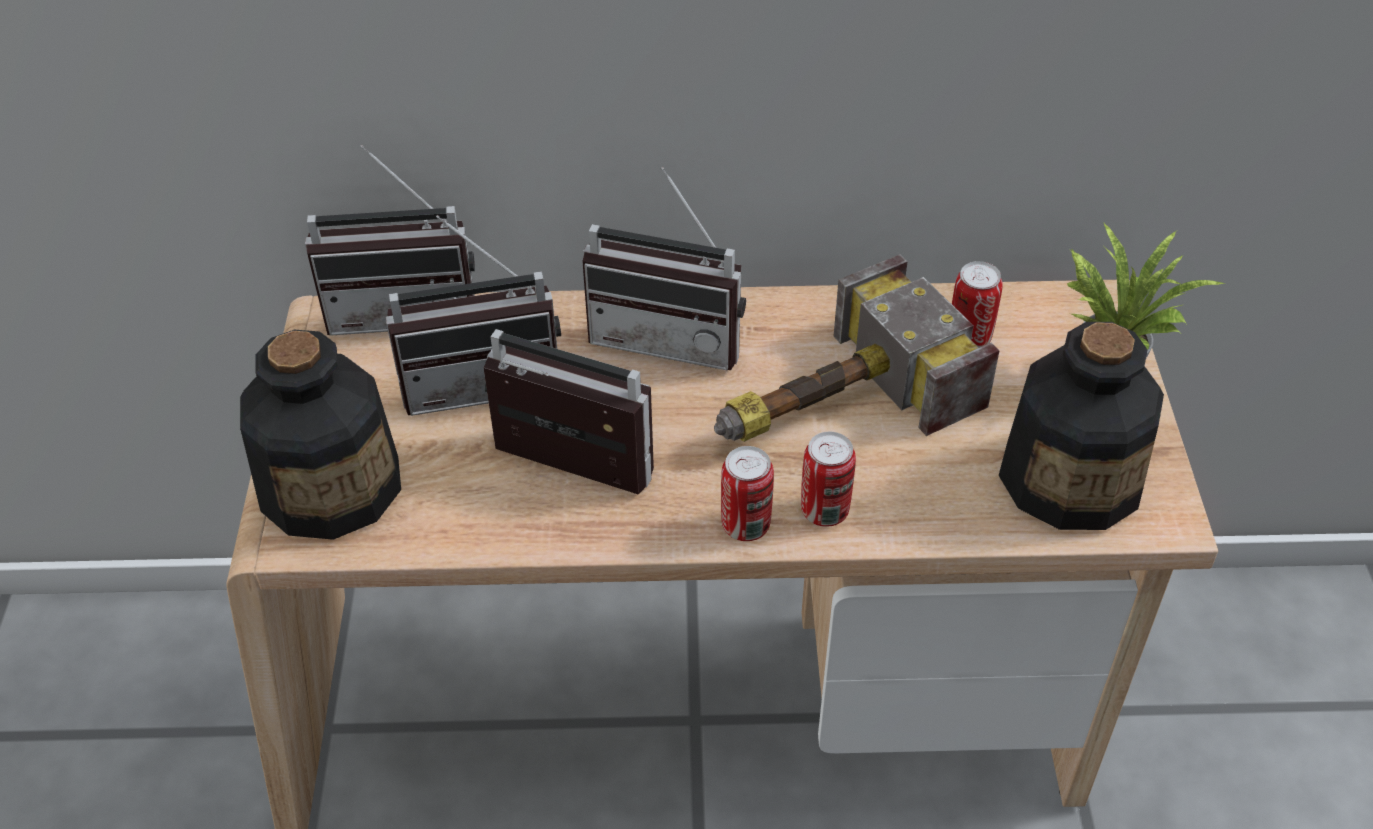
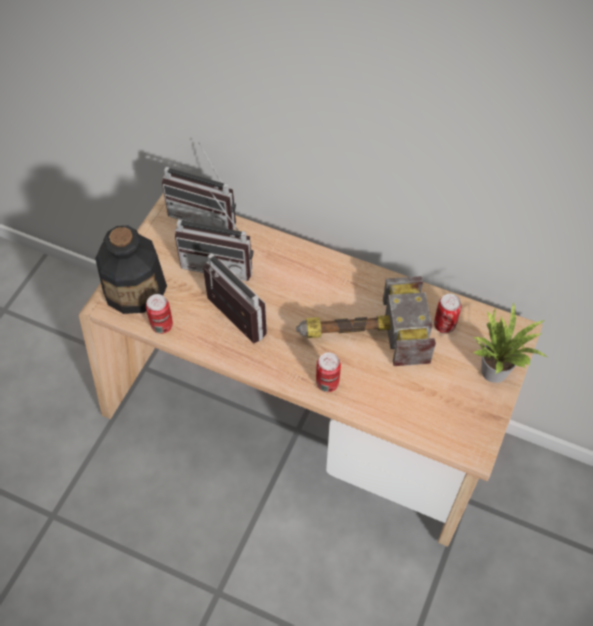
camera: 25 degrees right, 10 degrees up
(671, 336) = (311, 271): radio -> none
(745, 525) = (290, 376): can -> can (162, 325)
(1071, 478) = (445, 413): bottle -> none

